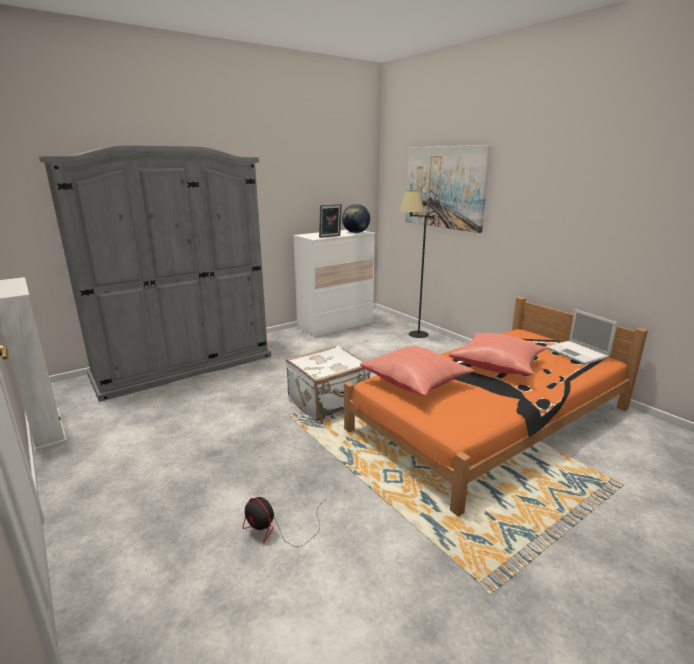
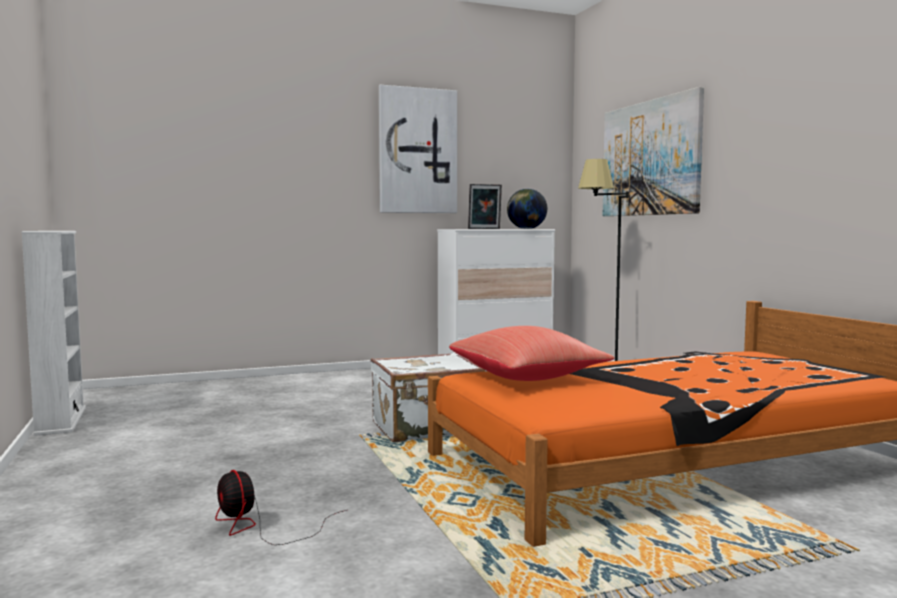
camera: 15 degrees right, 15 degrees down
(184, 365) = (260, 385): grey wardrobe -> none
(276, 176) = (417, 151): none -> picture
(497, 366) = (674, 373): red pillow -> none
(578, 353) = (829, 369): laptop -> none

